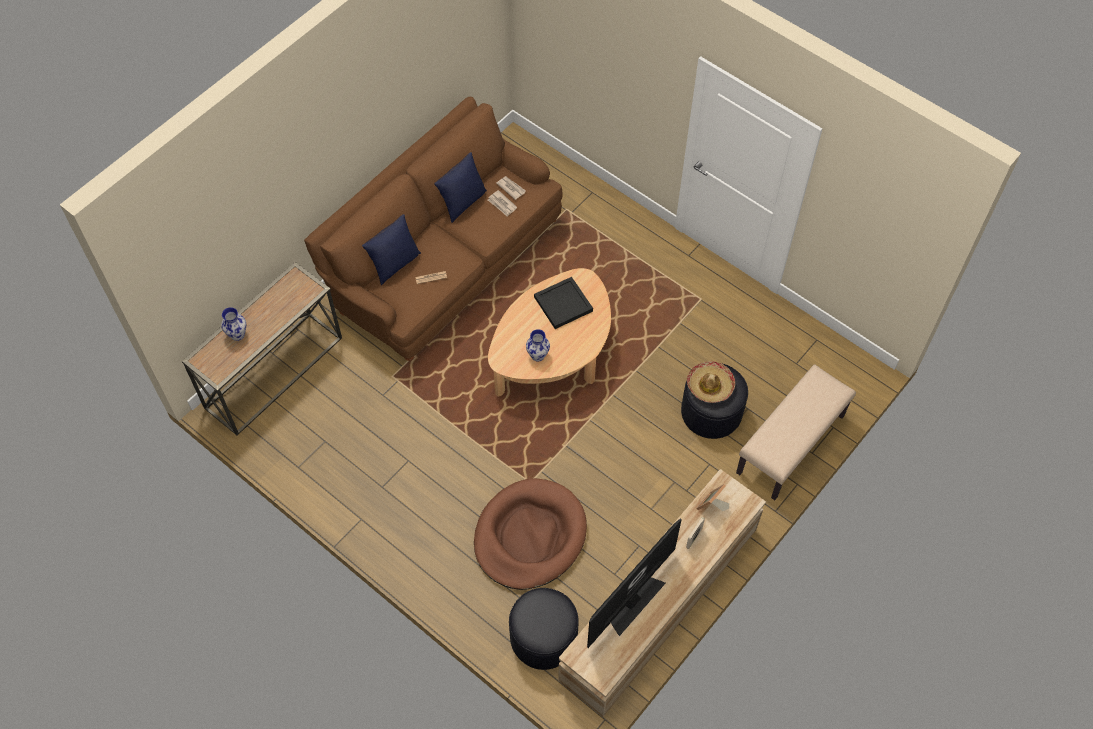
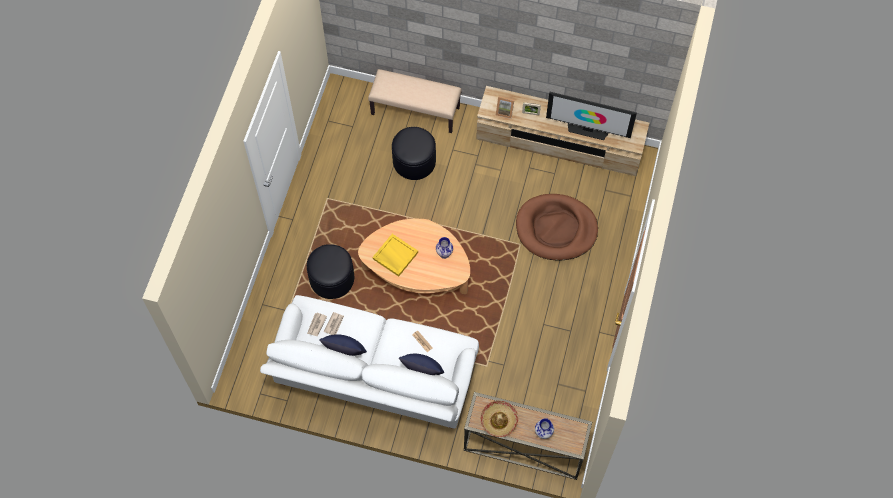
camera: 115 degrees left, 5 degrees up
(443, 262) = (374, 378): brown sofa -> white sofa
(543, 637) = (615, 194): black ottoman -> black ottoman (332, 279)
(563, 303) = (395, 256): black tray -> yellow tray
(710, 385) = (414, 148): hat -> hat (499, 420)

